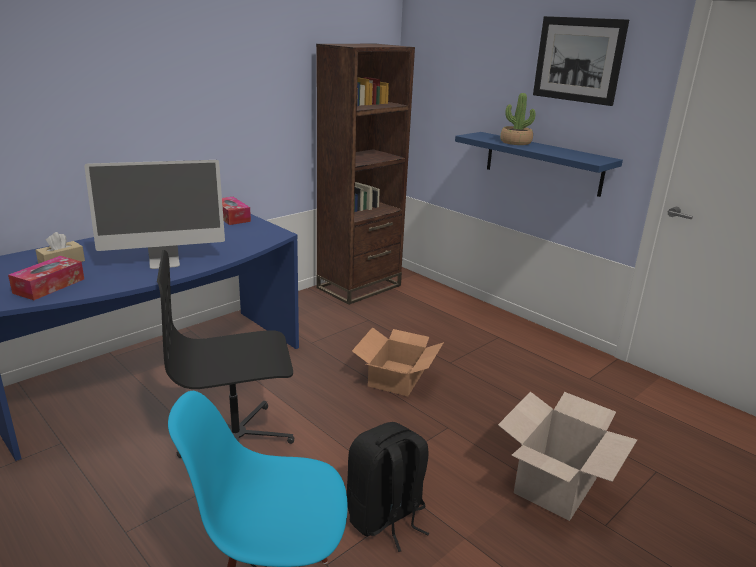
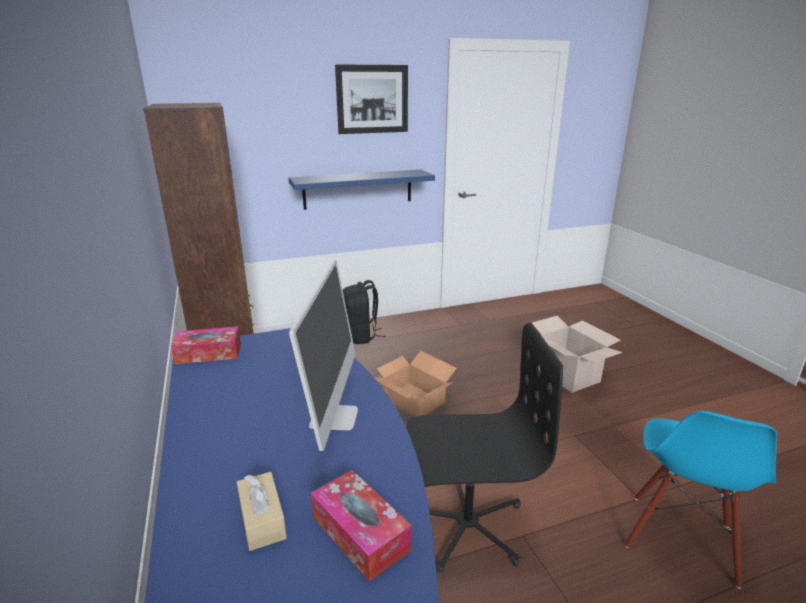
camera: 65 degrees left, 0 degrees up
(236, 439) = (466, 524): black office chair -> black office chair turned 105 degrees counterclockwise
(386, 518) = (591, 454): black backpack -> black backpack (361, 336)
(515, 142) = (344, 177): potted plant -> none

